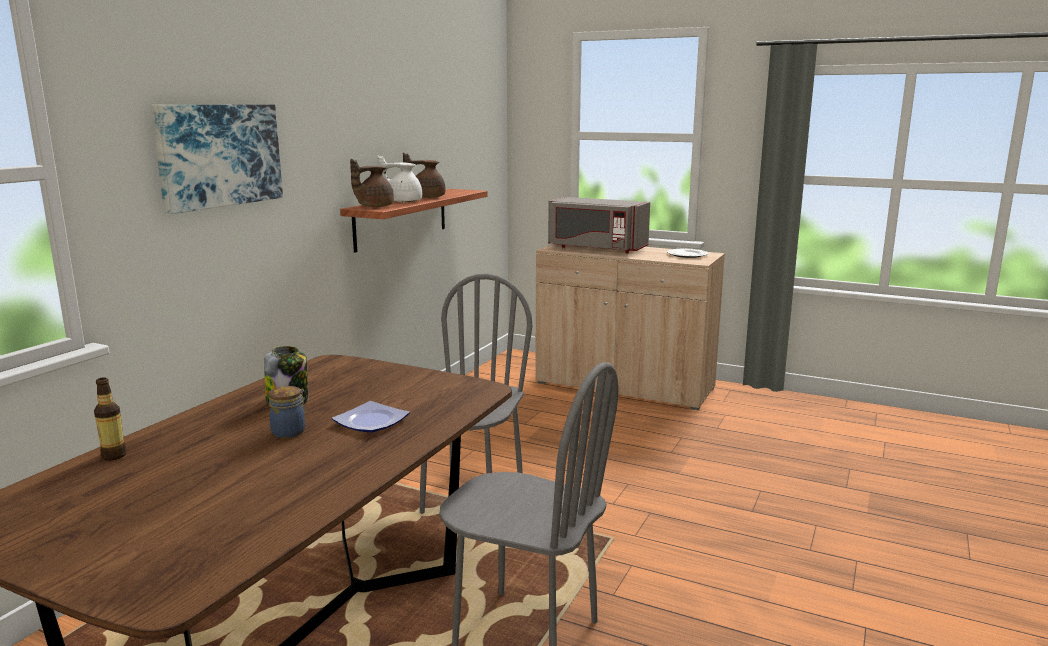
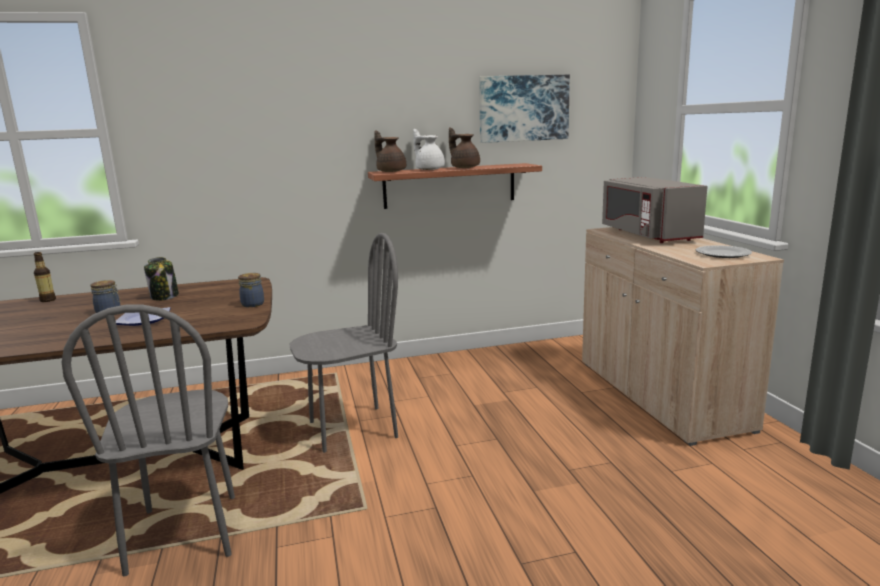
camera: 50 degrees right, 0 degrees up
(219, 155) = (238, 125): picture -> picture (523, 108)
(373, 206) = (390, 171): brown teapot -> brown teapot turned 45 degrees clockwise
(428, 376) = (253, 304): none -> jar

